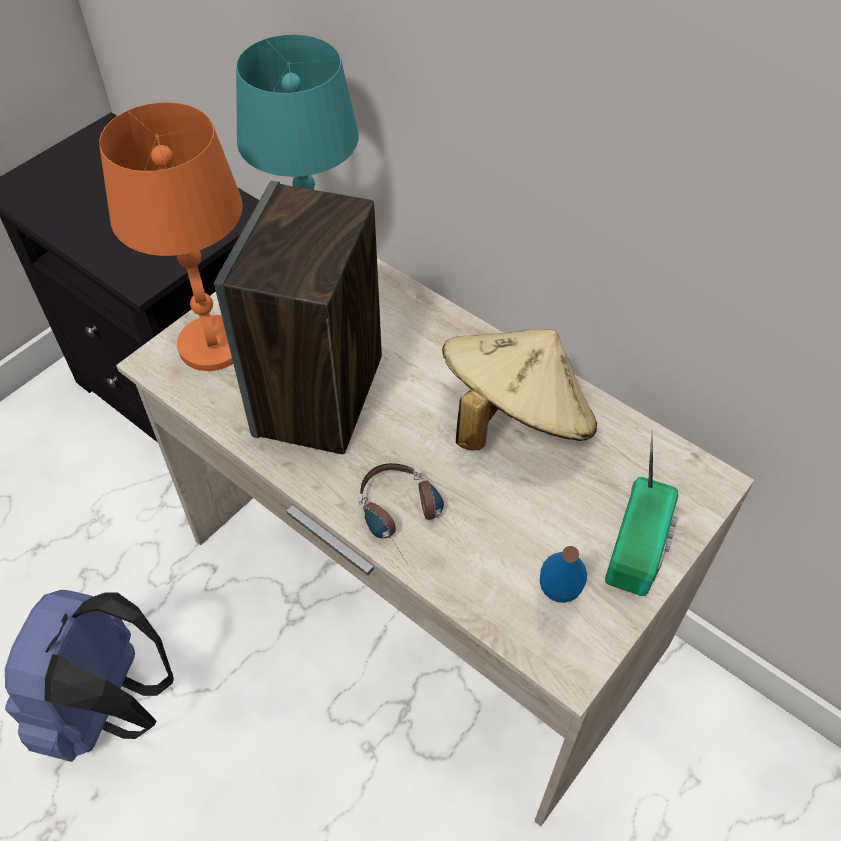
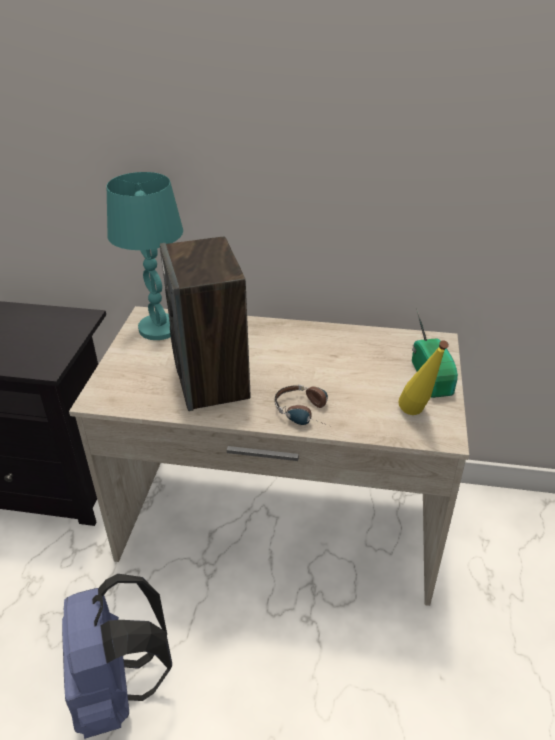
camera: 30 degrees left, 15 degrees down
(213, 345) = (125, 380): orange table lamp -> none
(514, 420) = (326, 351): beige hat -> none
(555, 607) = (417, 417): blue bottle -> yellow bottle

